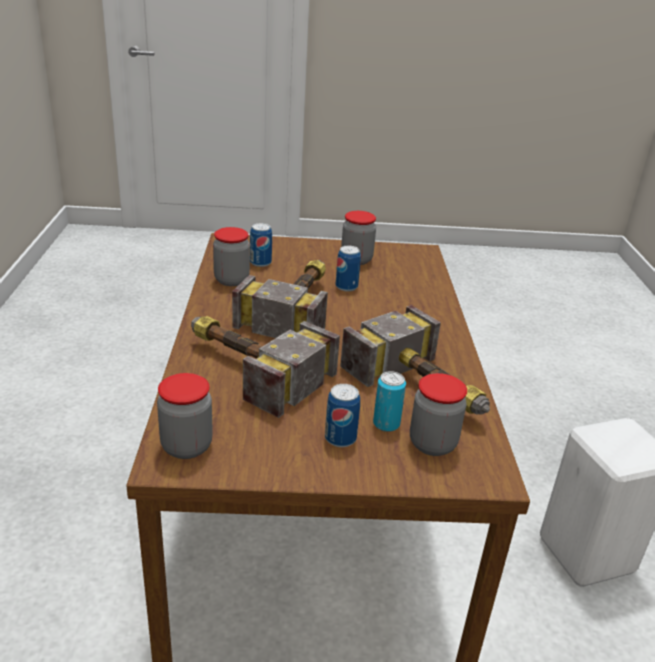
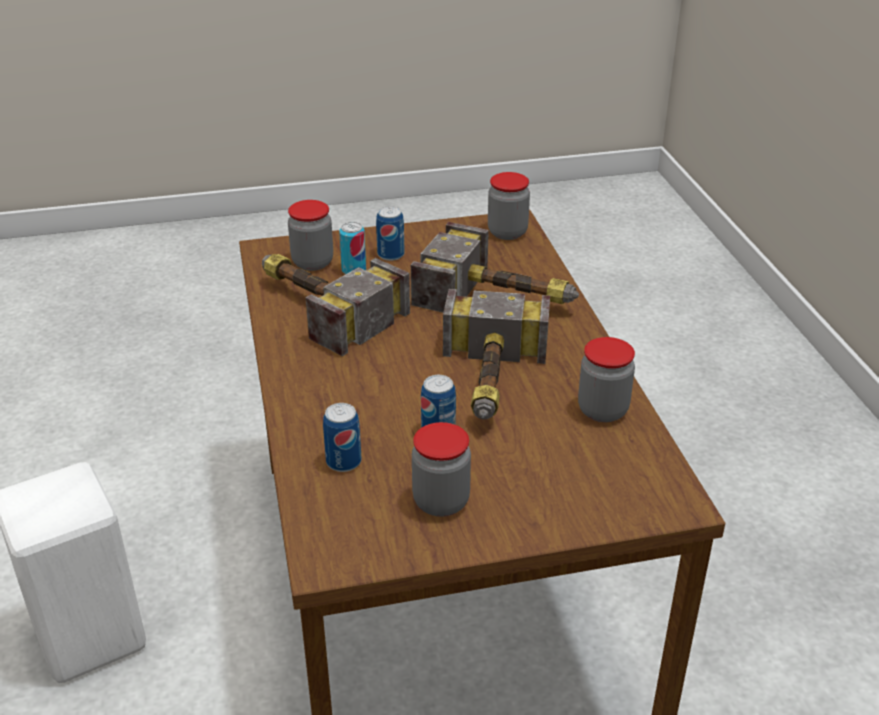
camera: 170 degrees right, 5 degrees up
(260, 263) = (588, 457): can -> can (343, 462)

